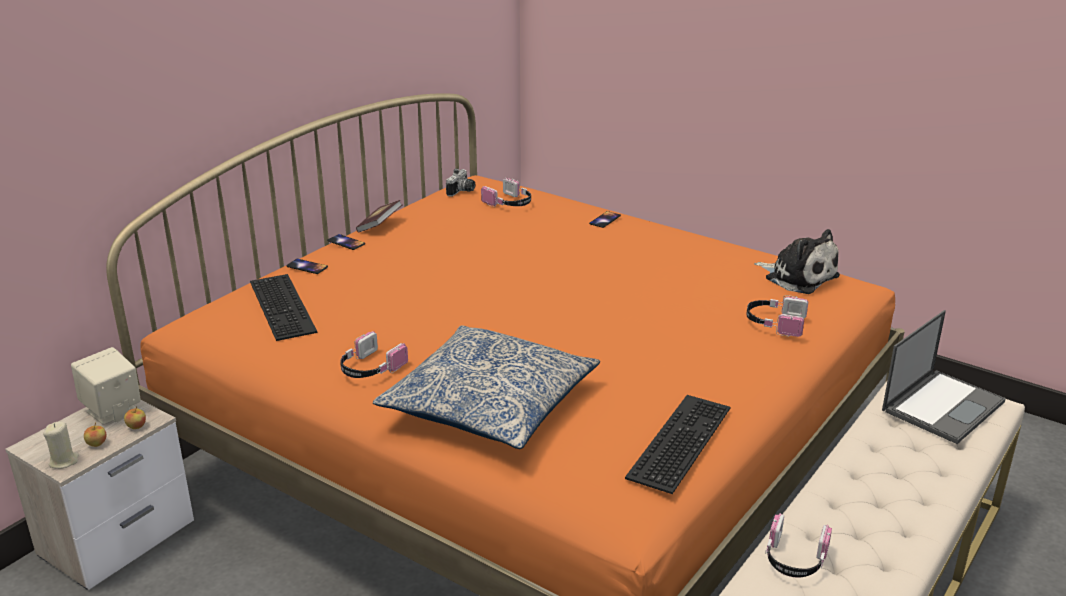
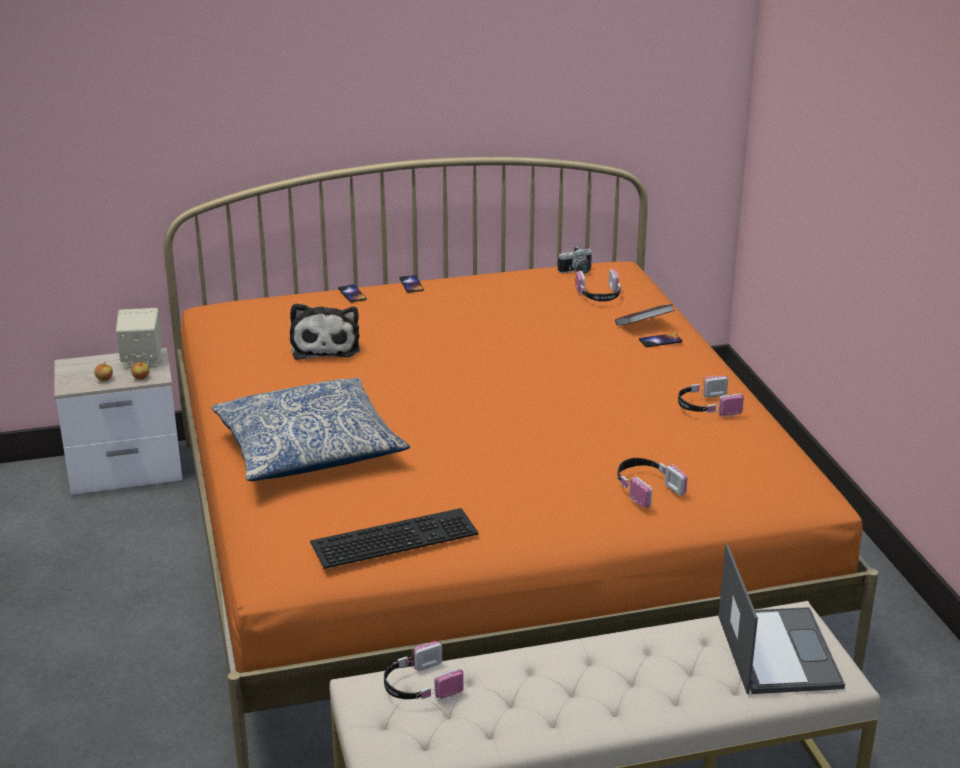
camera: 40 degrees right, 0 degrees up
(64, 461) = (73, 382): beige candle -> none
(285, 306) = (288, 319): keyboard -> none
(370, 368) = (272, 388): headphones -> headphones (706, 407)
(379, 225) = (460, 279): book -> book (644, 325)
(798, 276) = (754, 460): plush toy -> plush toy (325, 346)
(943, 405) = (777, 650): laptop -> laptop turned 90 degrees counterclockwise

